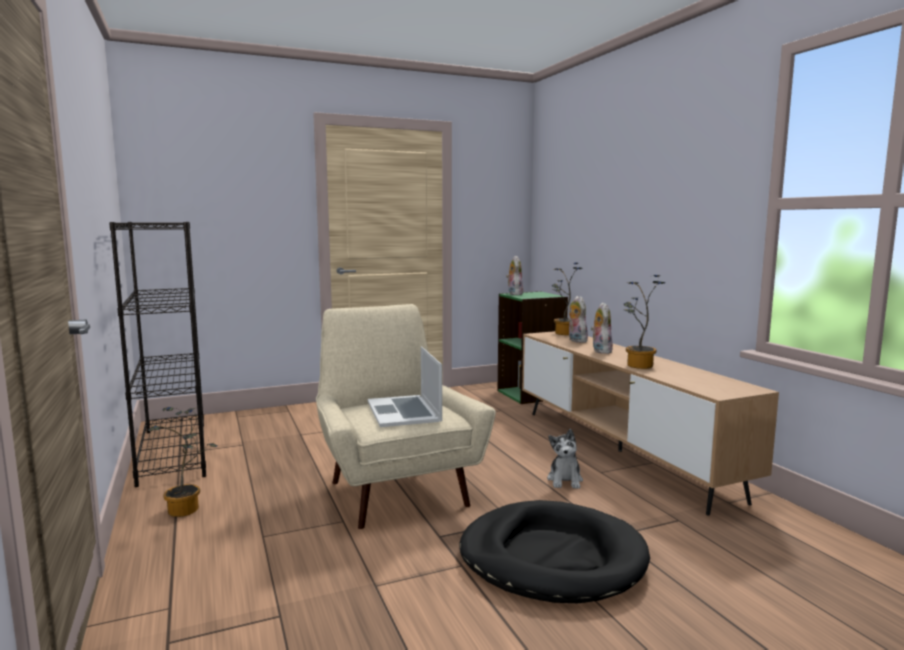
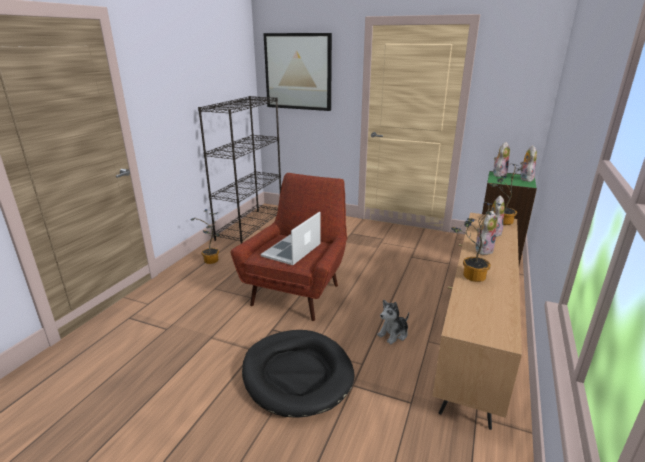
camera: 45 degrees right, 15 degrees up
(207, 185) = (298, 72): none -> picture
(395, 489) = (298, 291): beige armchair -> red armchair
(541, 293) = (525, 178): none -> plush toy

